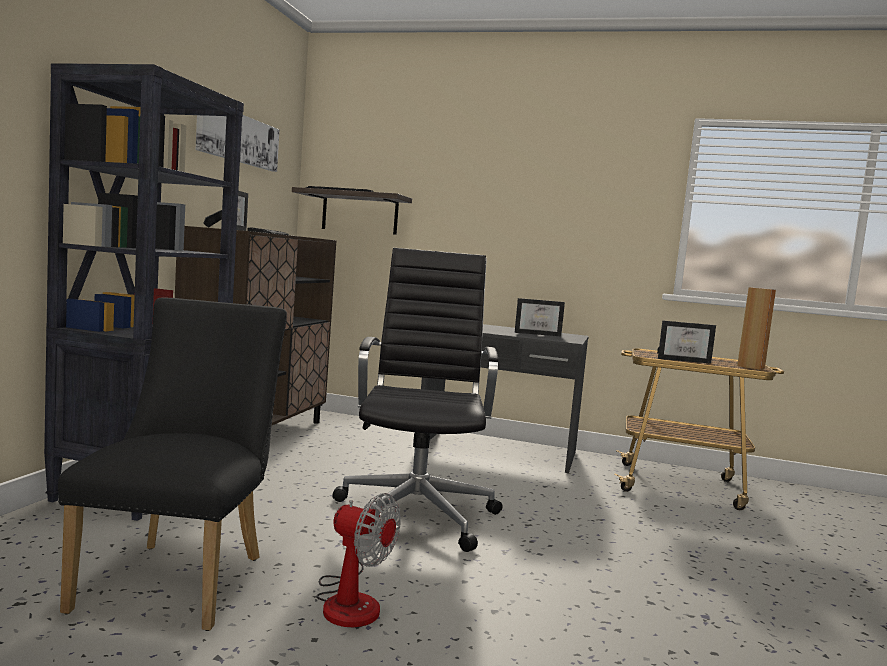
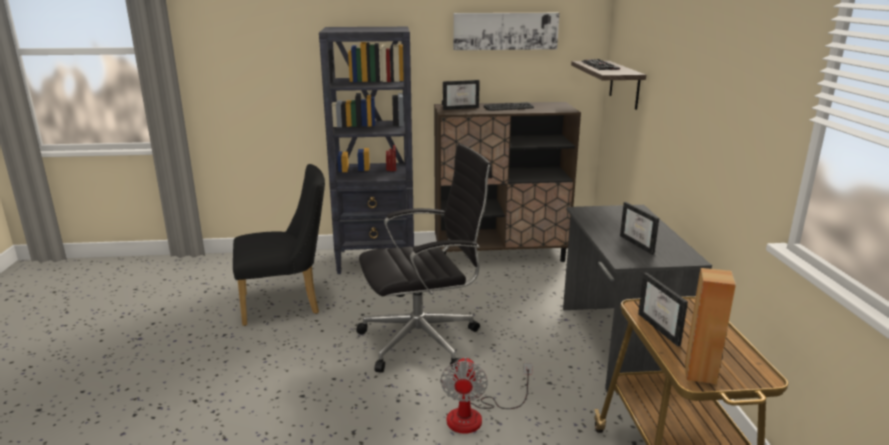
camera: 70 degrees right, 15 degrees up
(350, 600) = (289, 349): fan -> fan (475, 416)

